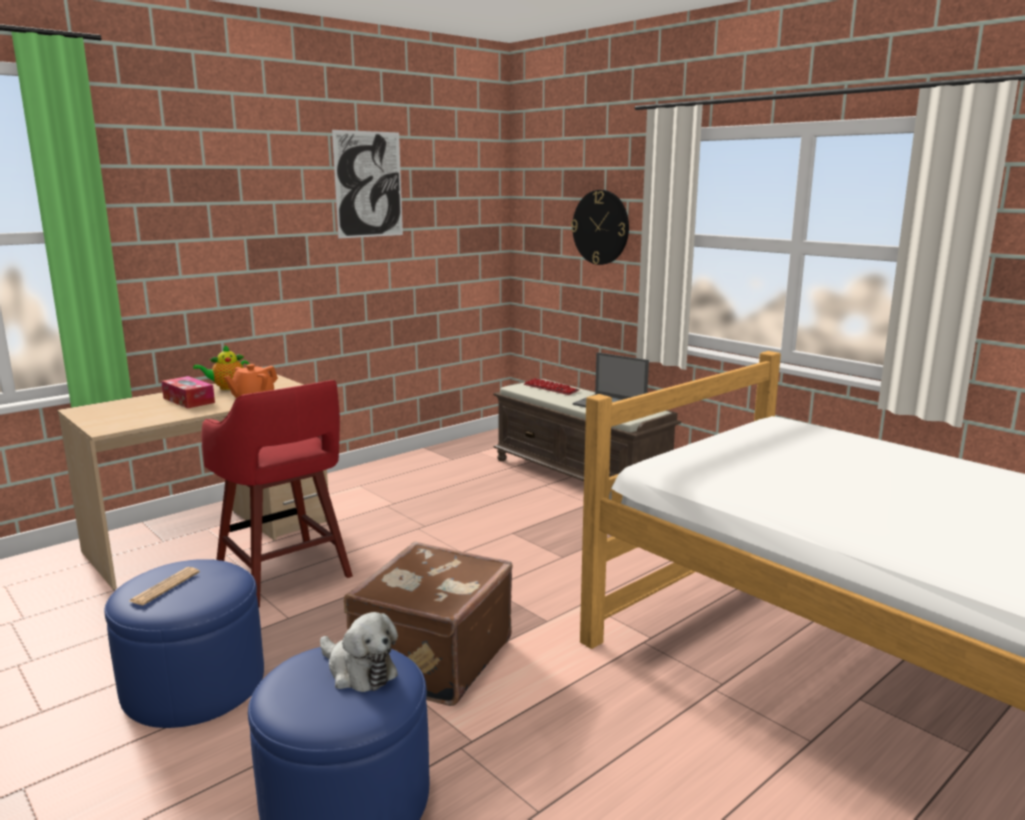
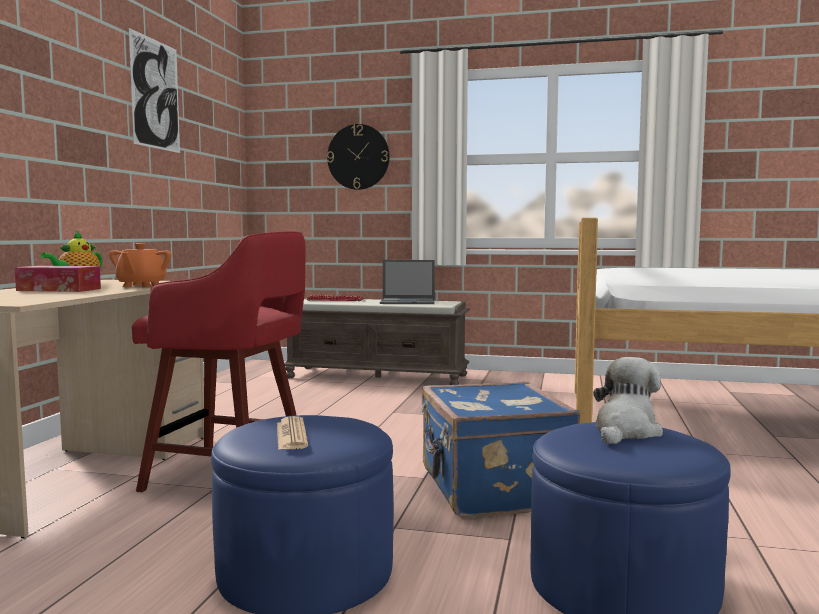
camera: 35 degrees left, 10 degrees down
(359, 671) = (625, 431): plush toy -> plush toy turned 60 degrees counterclockwise
(430, 659) = (492, 490): brown suitcase -> blue suitcase

